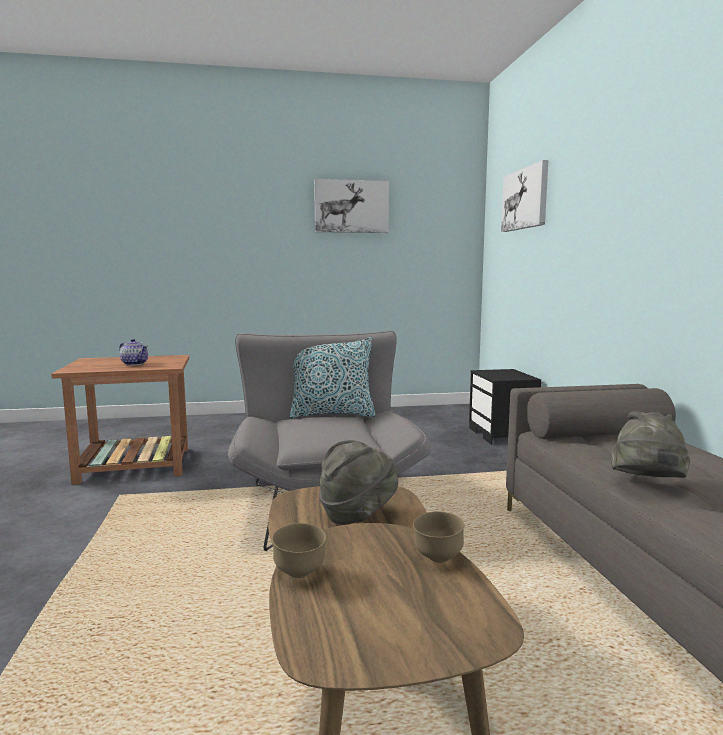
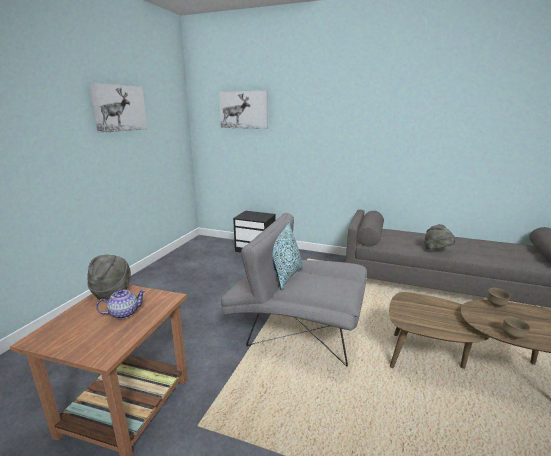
camera: 60 degrees left, 10 degrees up
(357, 515) = (431, 311): grey hat -> grey hat (112, 291)

